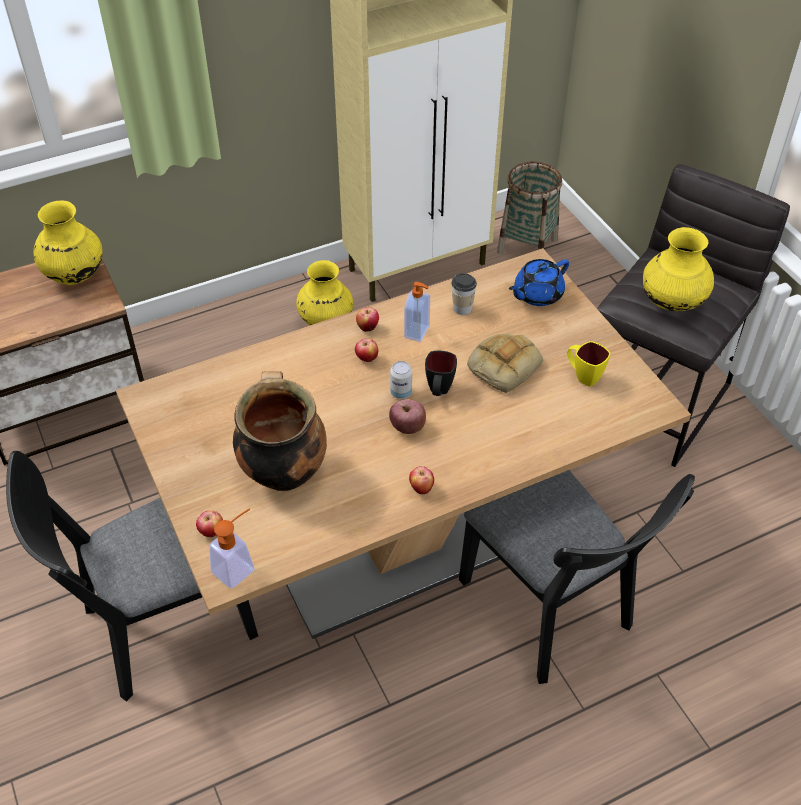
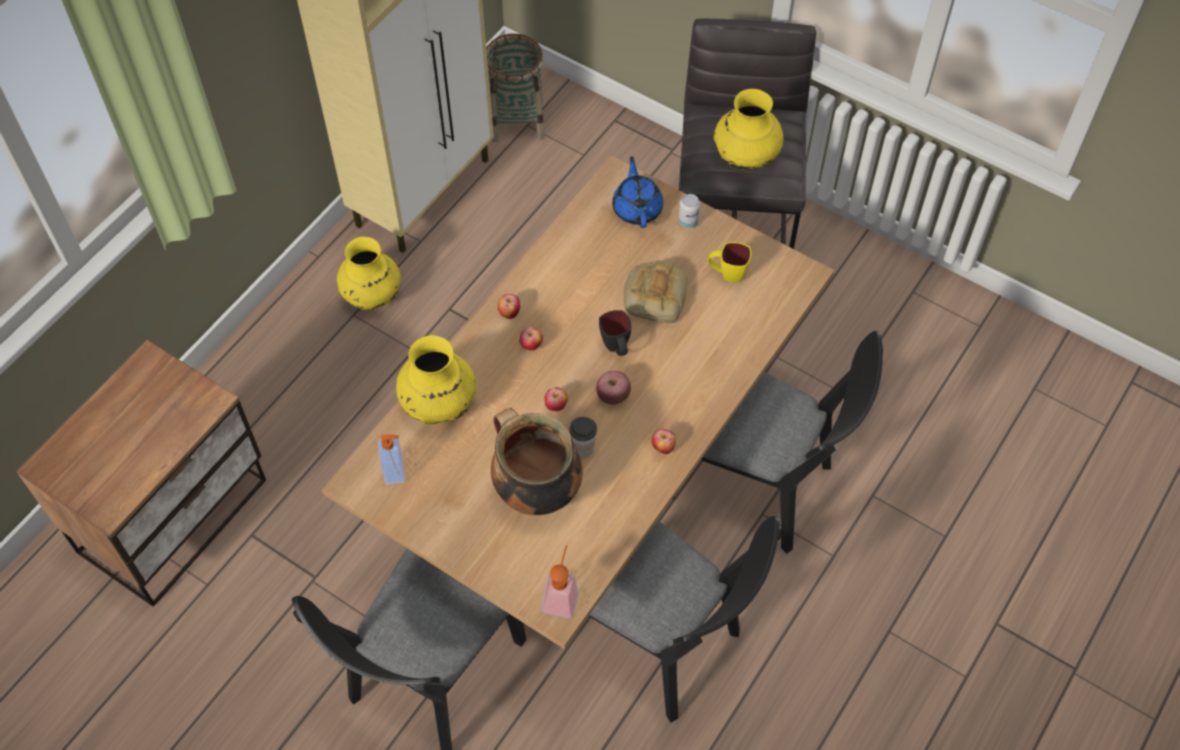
camera: 30 degrees left, 10 degrees up
(74, 275) = (154, 384): yellow vase -> yellow vase (438, 405)
(212, 532) = (516, 578): apple -> apple (556, 406)
(370, 702) = (660, 644): none -> black chair
(401, 393) = (584, 365): can -> can (688, 222)
(417, 332) = (558, 297): soap dispenser -> soap dispenser (395, 472)
(462, 308) = (581, 253): cup -> cup (583, 447)
(537, 295) = (637, 208): blue teapot -> blue teapot turned 150 degrees clockwise

